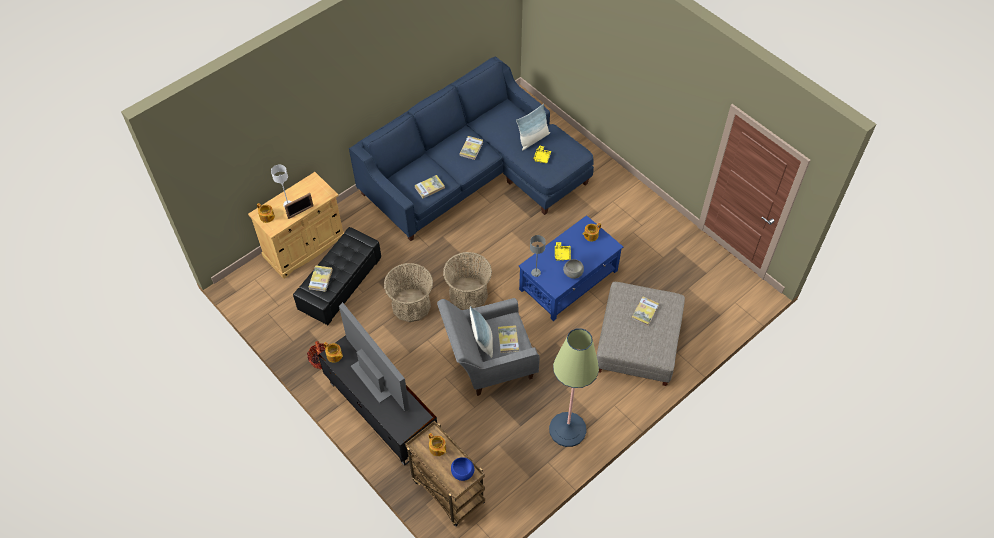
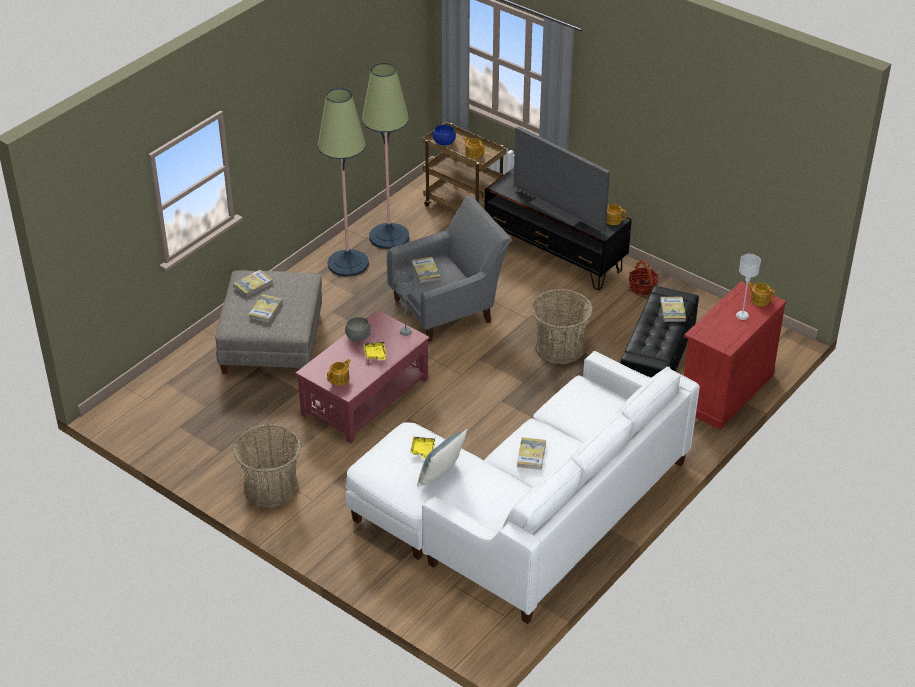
camera: 170 degrees right, 15 degrees down
(300, 212) = (720, 309): picture frame -> none
(304, 247) = (726, 391): beige cabinet -> red cabinet
(429, 187) = (573, 398): book -> book (253, 285)
(468, 294) = (492, 367): basket -> basket (271, 487)
(474, 174) = (527, 511): blue sofa -> white sofa
(482, 341) = (455, 269): pillow -> none
(525, 461) = (389, 236): none -> floor lamp
(569, 280) = (364, 397): blue coffee table -> red coffee table

